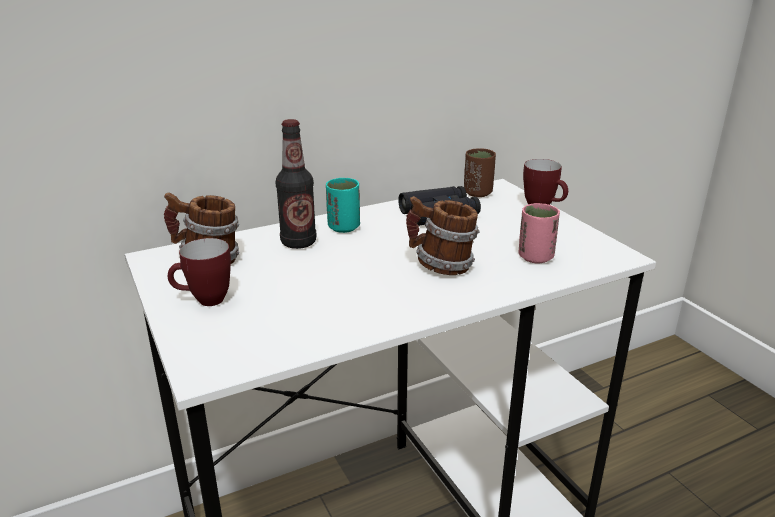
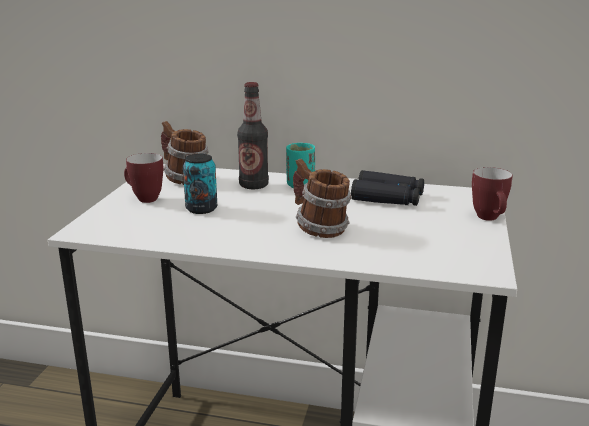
camera: 40 degrees right, 5 degrees down
(293, 288) = (201, 209): none -> can
(478, 193) = (452, 193): brown cup -> none
(535, 257) = (406, 248): pink cup -> none

